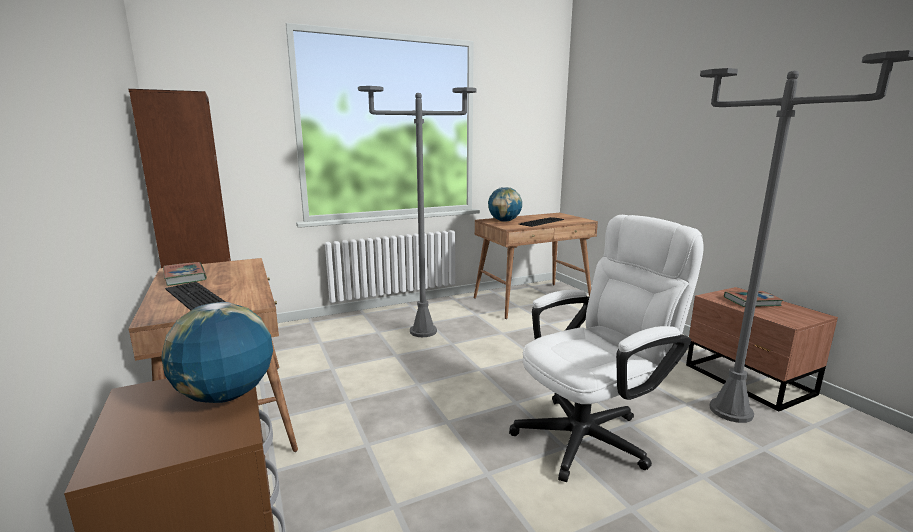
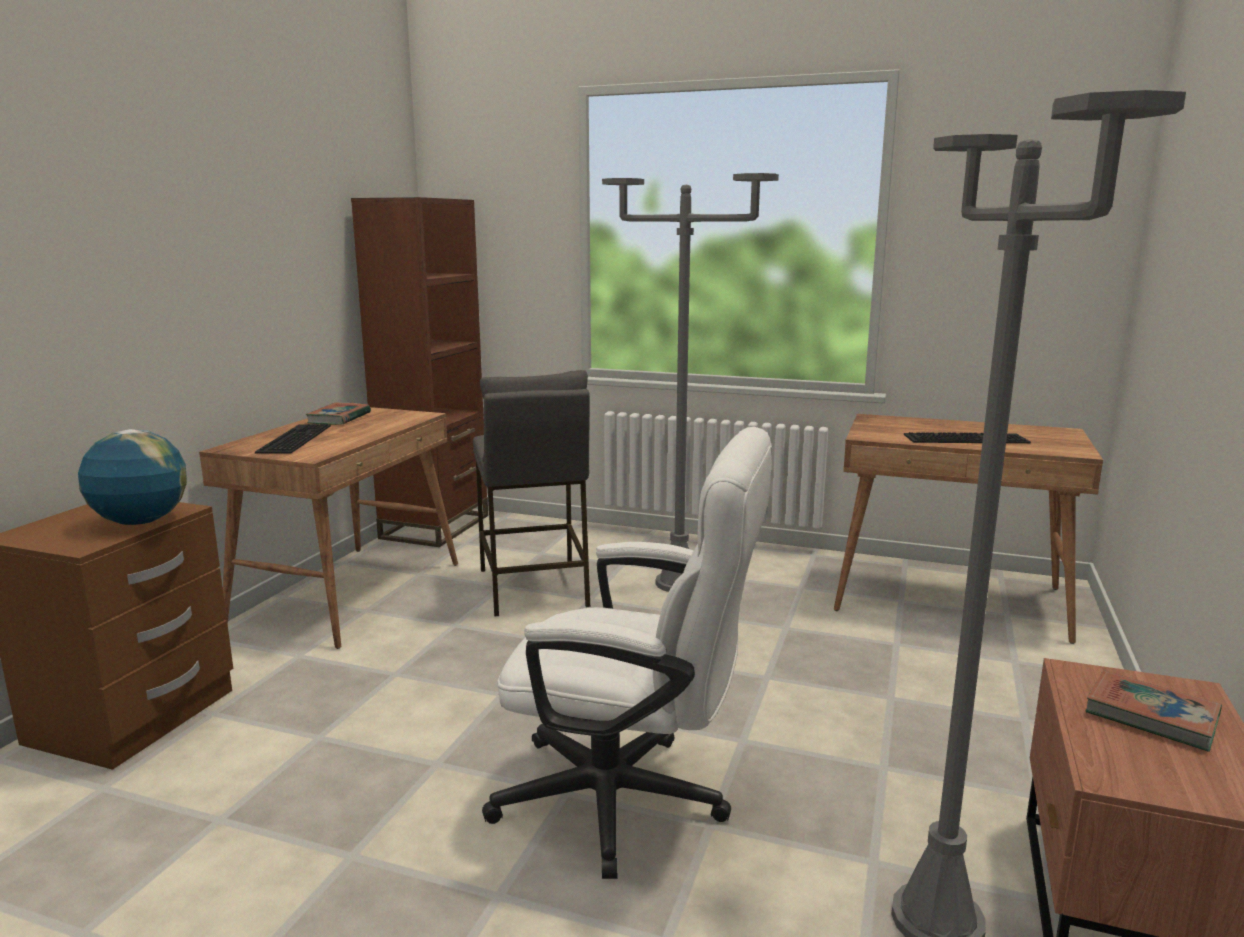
camera: 45 degrees right, 0 degrees up
(353, 362) = (533, 587): none -> grey stool
(504, 221) = (899, 424): globe -> none

